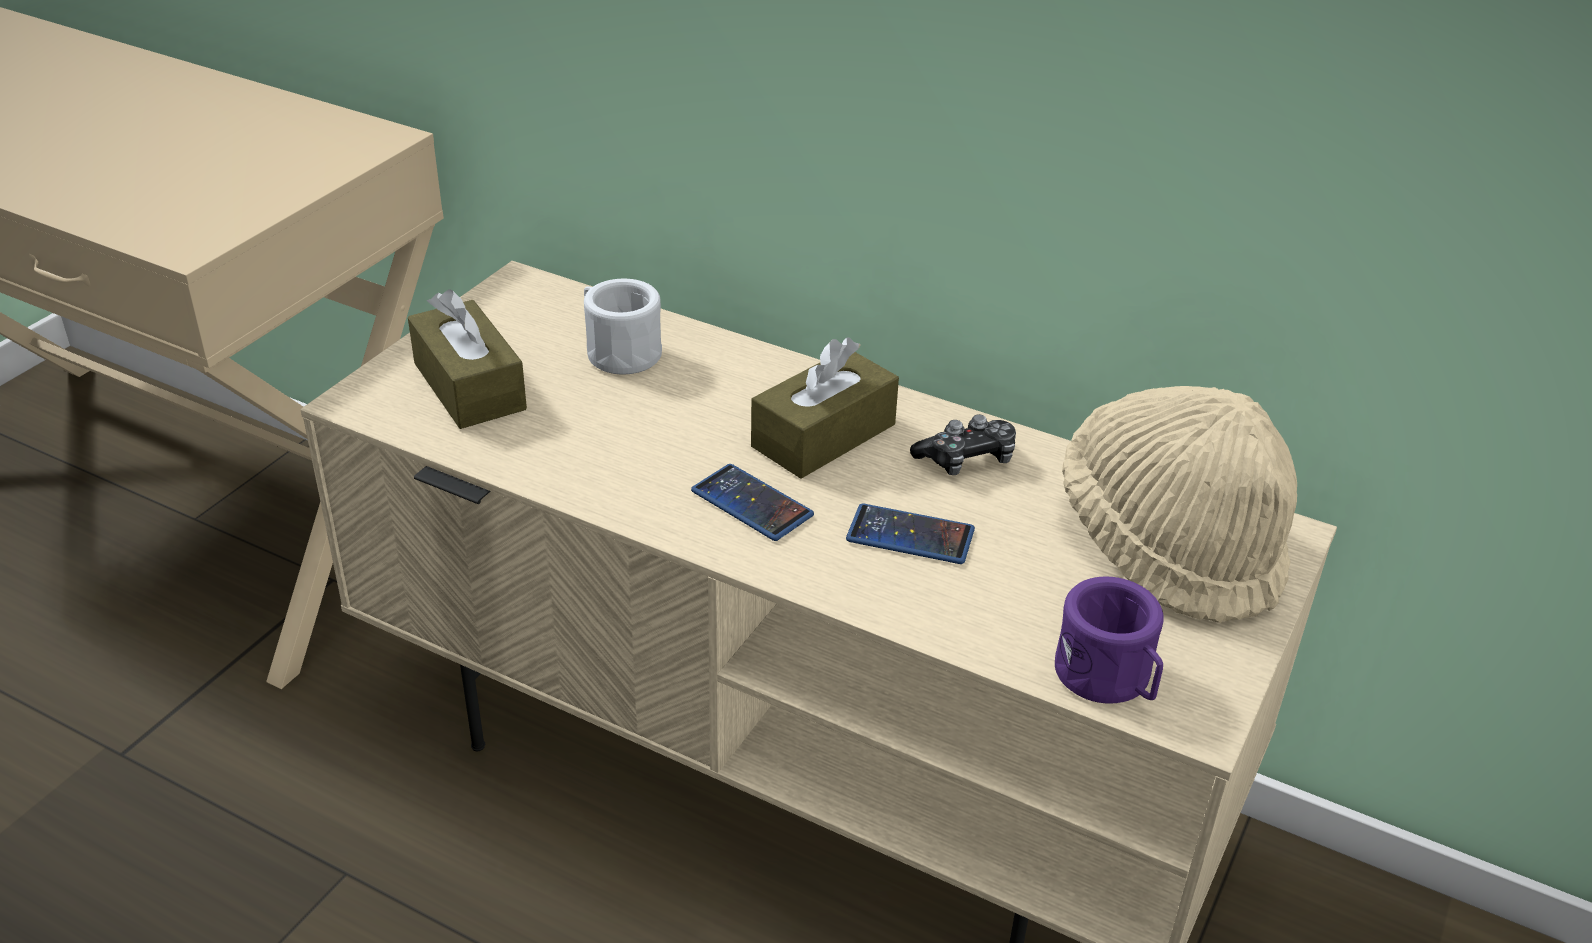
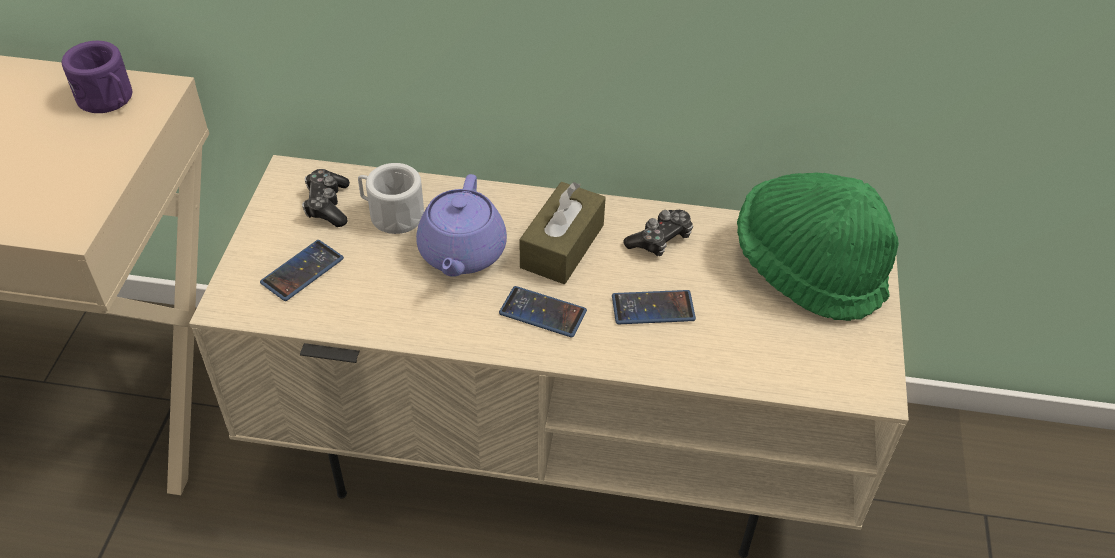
camera: 20 degrees left, 10 degrees up
(469, 386) = (302, 271): brown tissue box -> phone
(544, 325) = (327, 205): none -> game controller
(683, 413) = (461, 253): none -> purple teapot
(1109, 679) = (816, 377): purple mug -> purple mug (109, 100)
(1170, 544) = (808, 269): beige hat -> green hat

